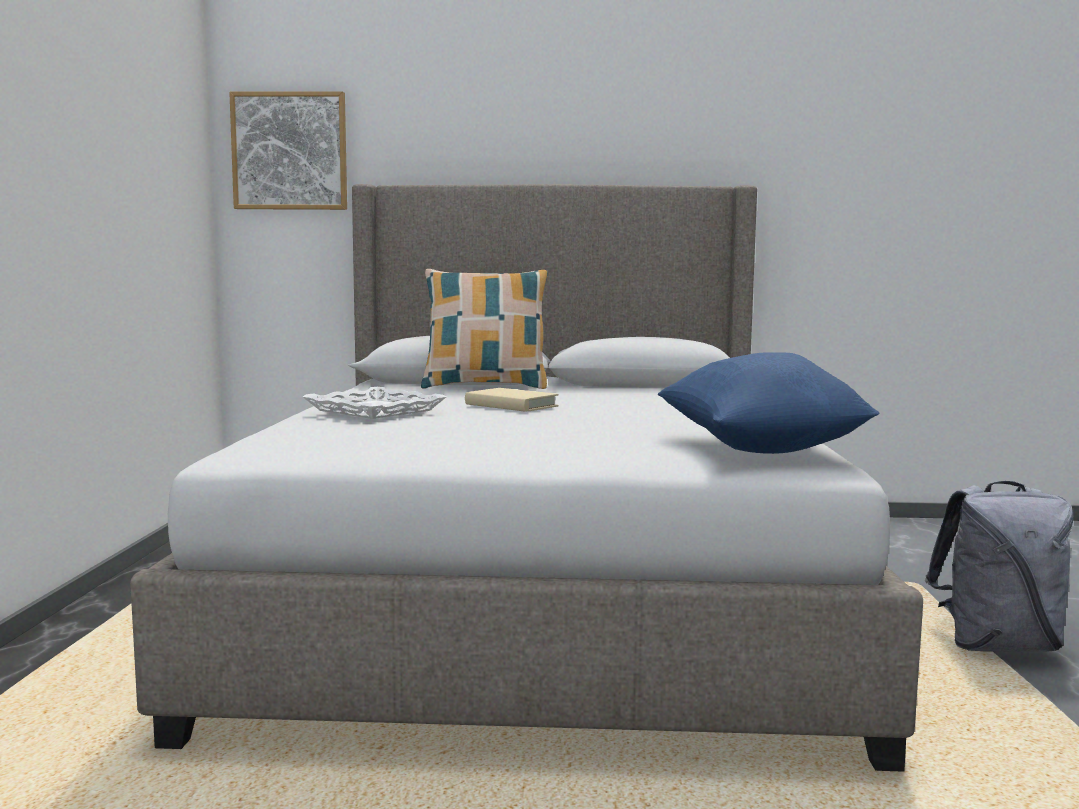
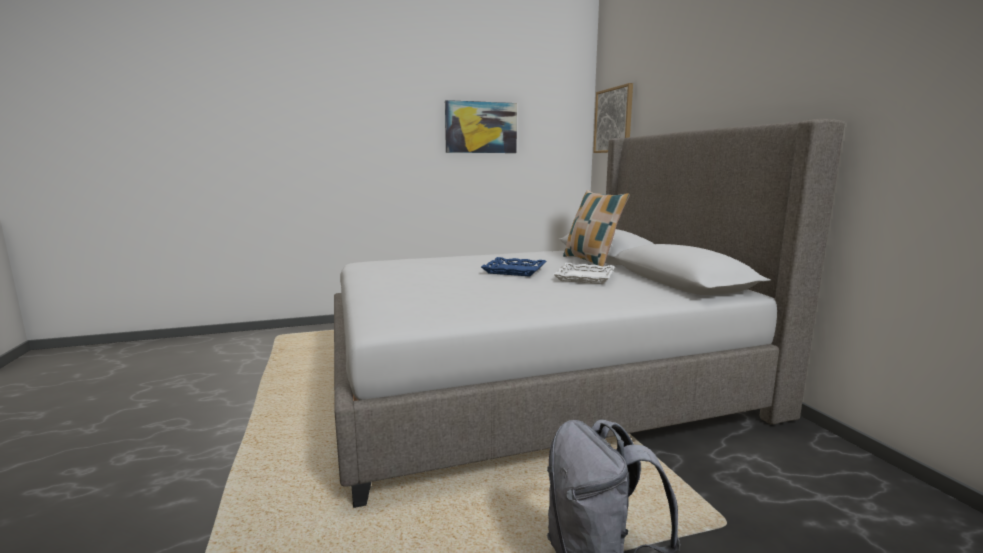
camera: 70 degrees right, 5 degrees up
(91, 125) = (481, 127): none -> picture
(374, 410) = (465, 259): white tray -> white tray (584, 277)
(511, 405) = (514, 270): beige book -> blue tray
(759, 449) = (422, 314): blue pillow -> none

